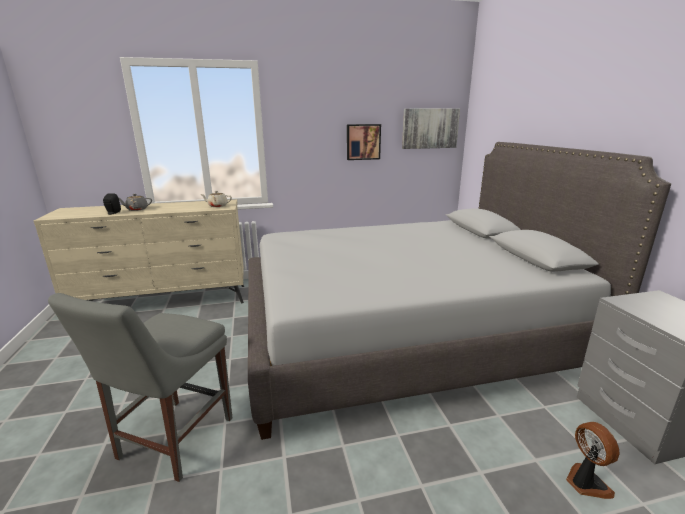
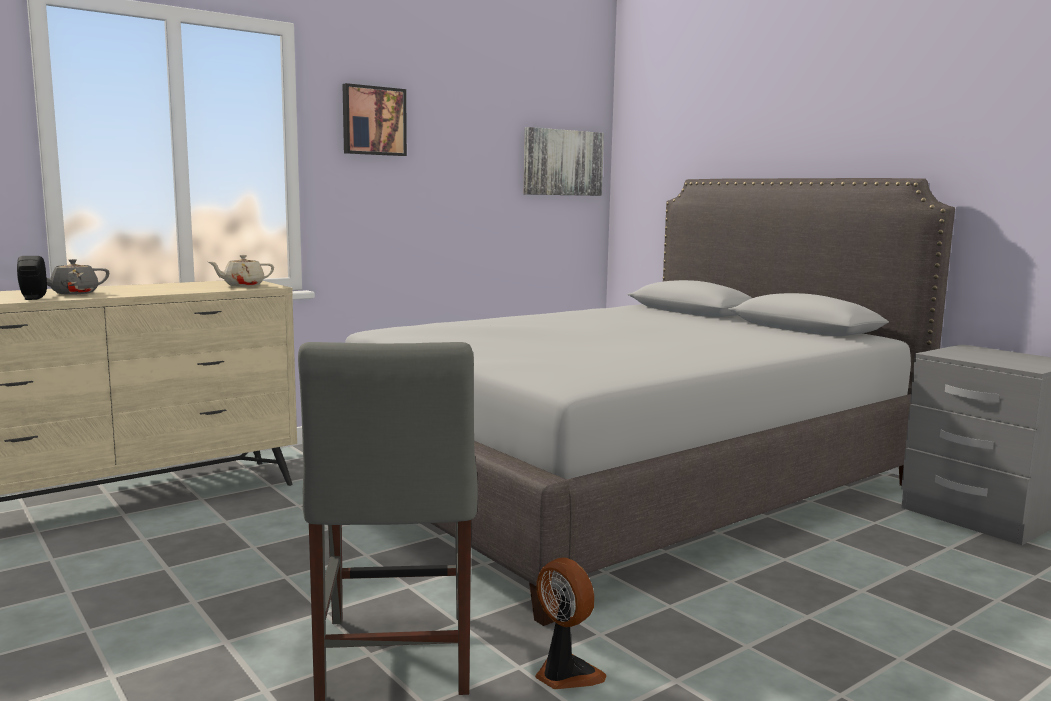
camera: 25 degrees left, 10 degrees down
(363, 142) = (464, 180): picture -> picture (373, 121)
(585, 483) = (972, 573): fan -> fan (565, 674)

